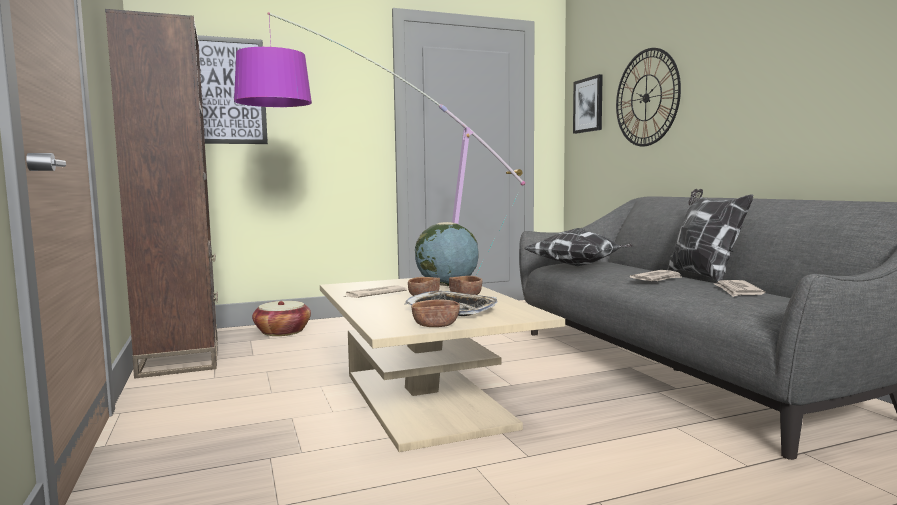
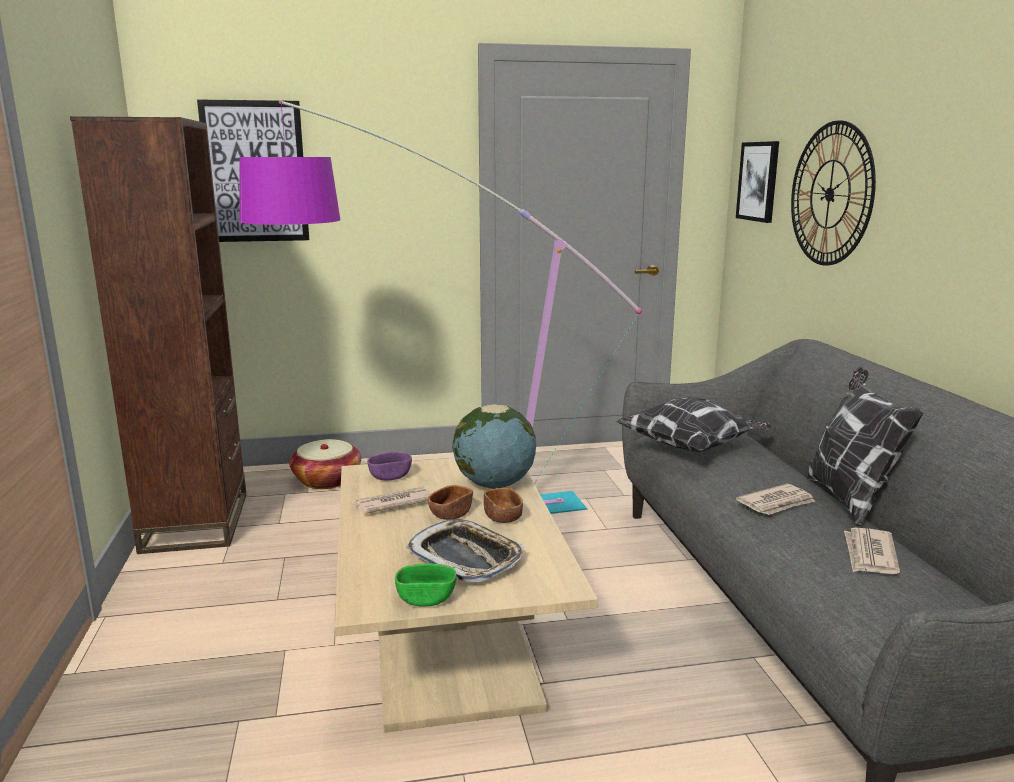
camera: 10 degrees right, 10 degrees up
(363, 286) = (390, 476): none -> purple bowl
(436, 325) = (426, 599): brown bowl -> green bowl

